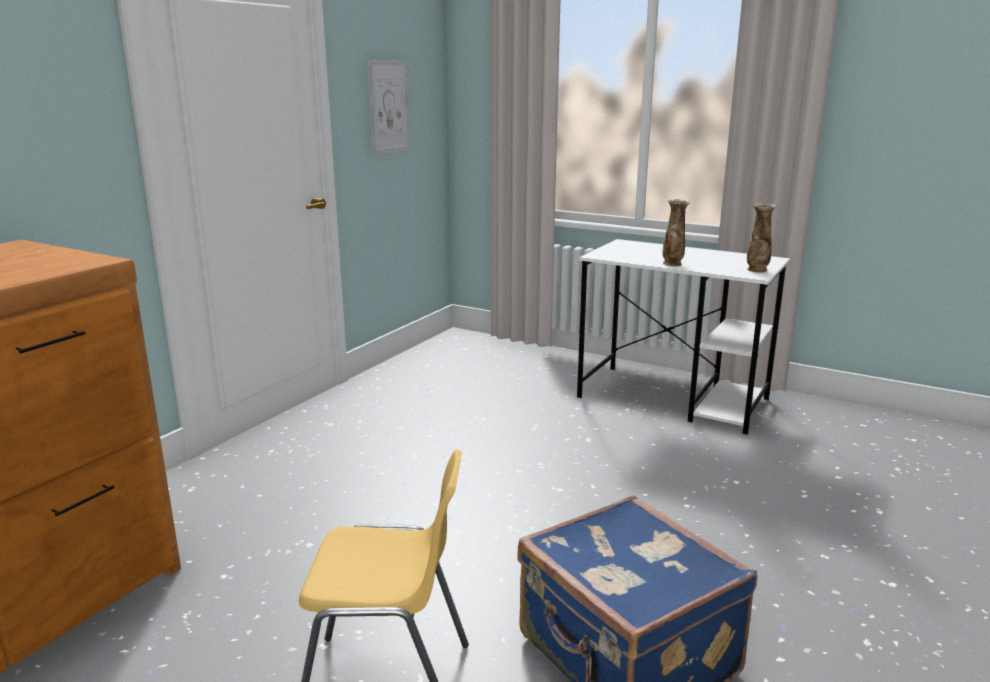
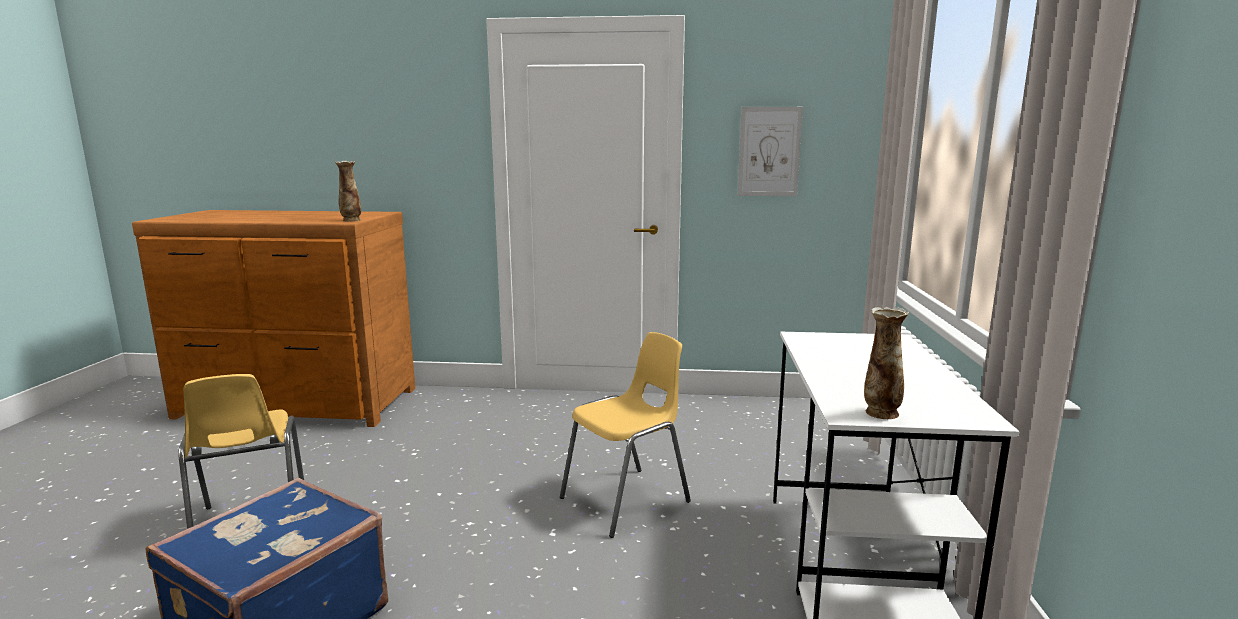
camera: 65 degrees right, 5 degrees down
(531, 447) = (627, 500): none -> yellow chair
(673, 264) = (824, 368): vase -> vase (351, 220)

